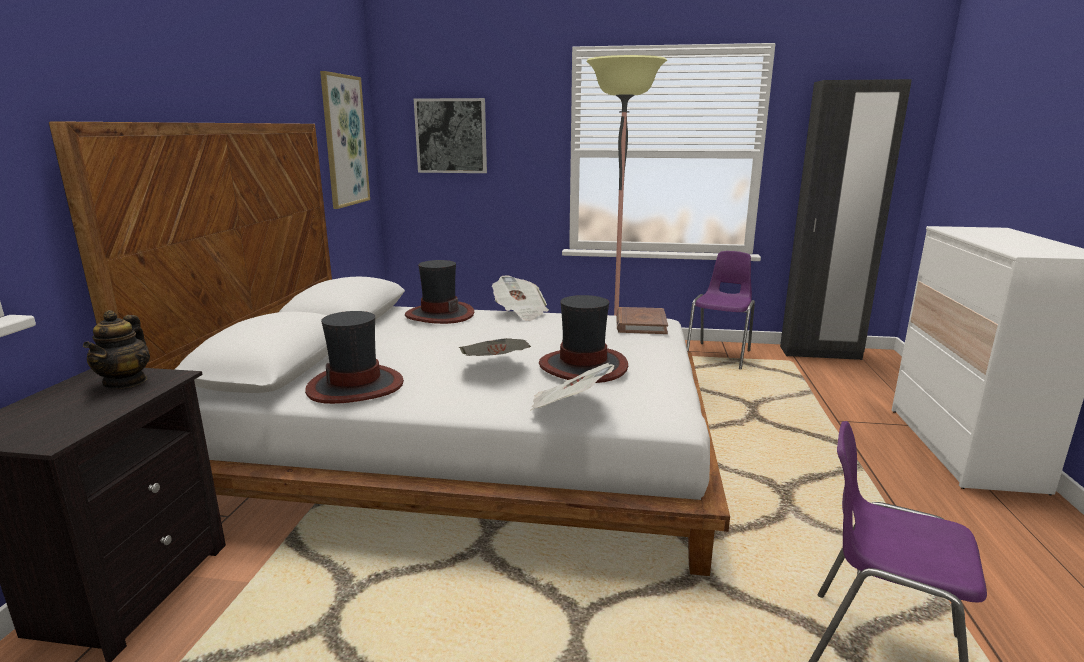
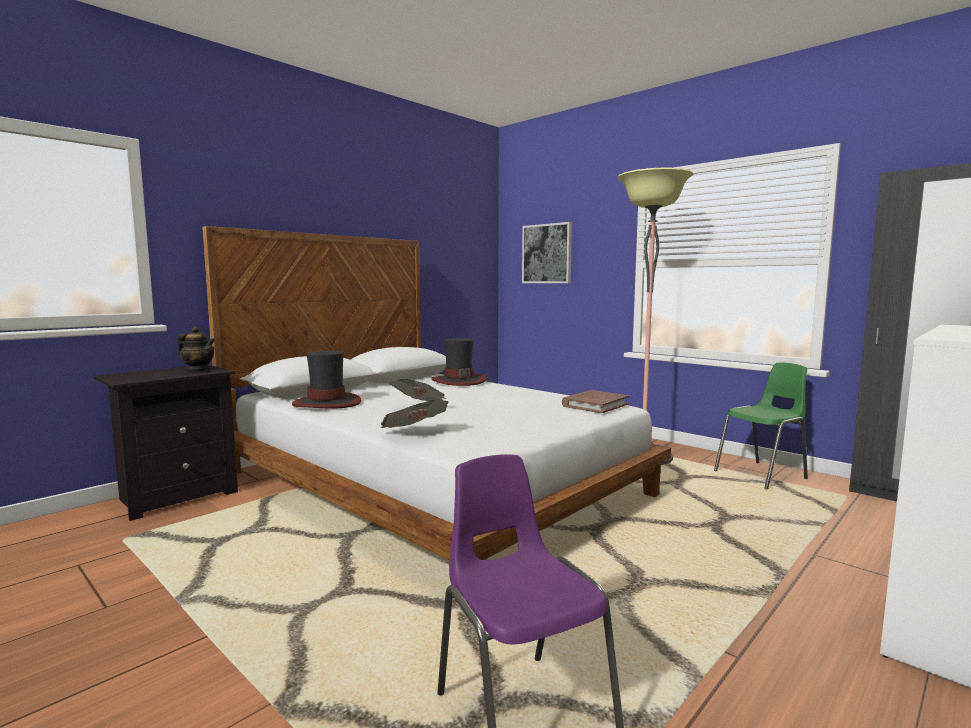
camera: 35 degrees right, 10 degrees down
(126, 382) = (198, 370): teapot -> teapot turned 105 degrees counterclockwise
(344, 141) = (459, 257): picture -> none
(520, 312) = (517, 387): newspaper -> none
(583, 366) = (476, 416): hat -> none
(719, 355) = (762, 475): purple chair -> green chair

